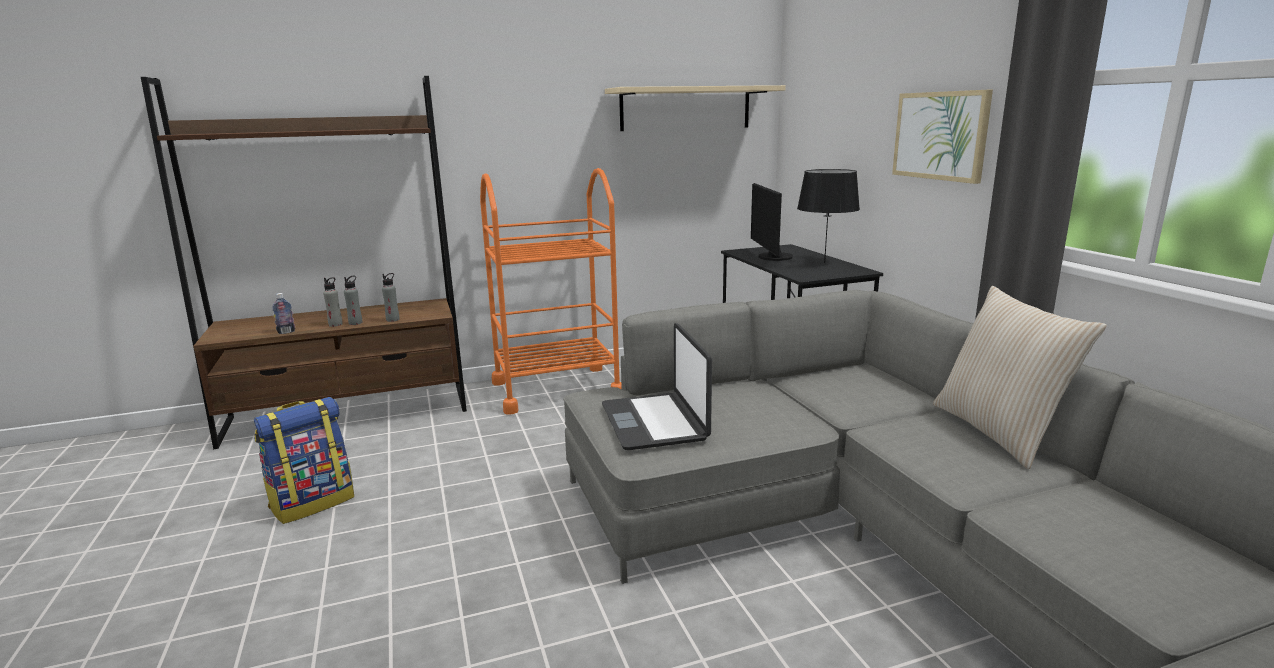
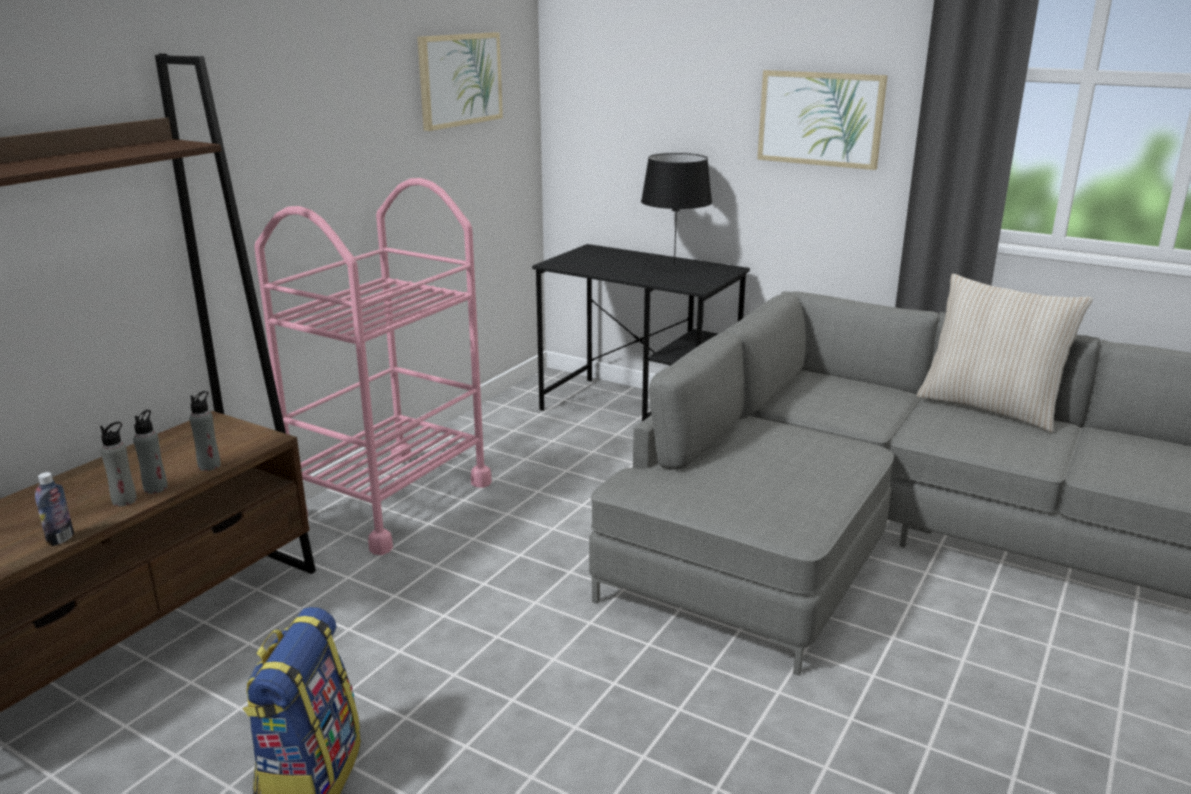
camera: 40 degrees left, 5 degrees up
(556, 389) = (391, 500): orange cart -> pink cart
(655, 422) = (753, 491): laptop -> none
(685, 108) = (459, 79): beige shelf -> picture
(771, 257) = (608, 266): monitor -> none

